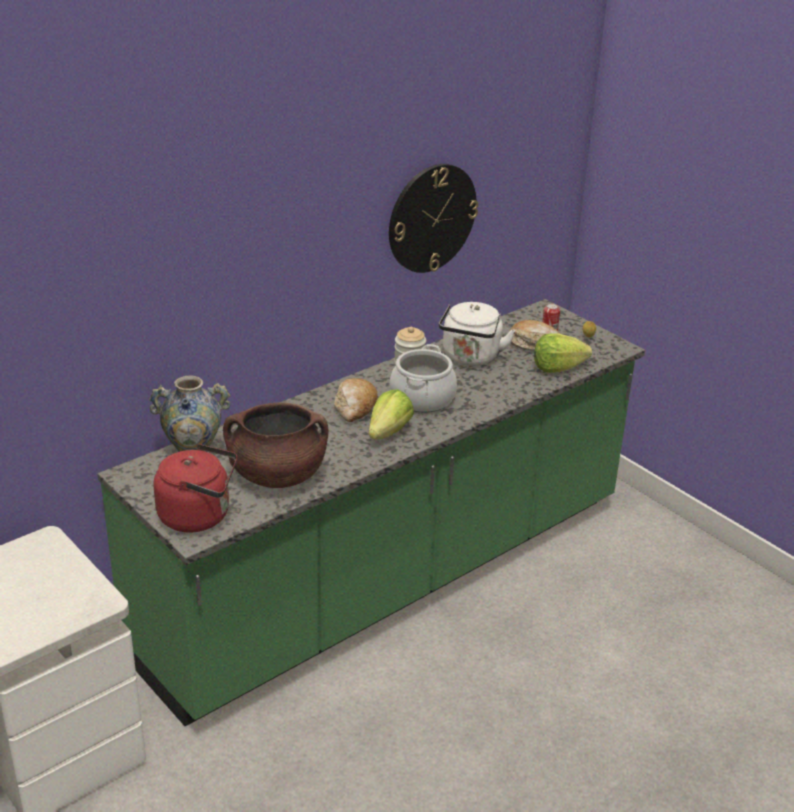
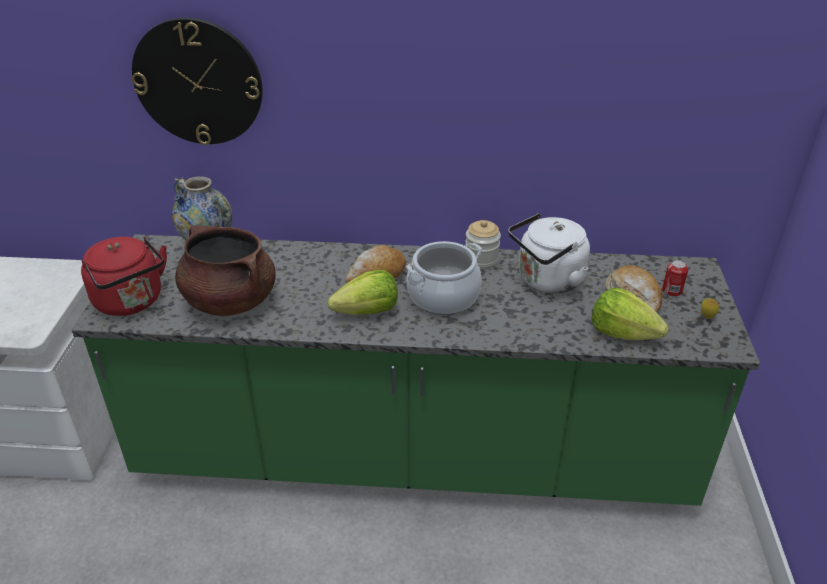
camera: 45 degrees right, 5 degrees up
(431, 218) = (546, 110): wall clock -> wall clock (198, 82)

